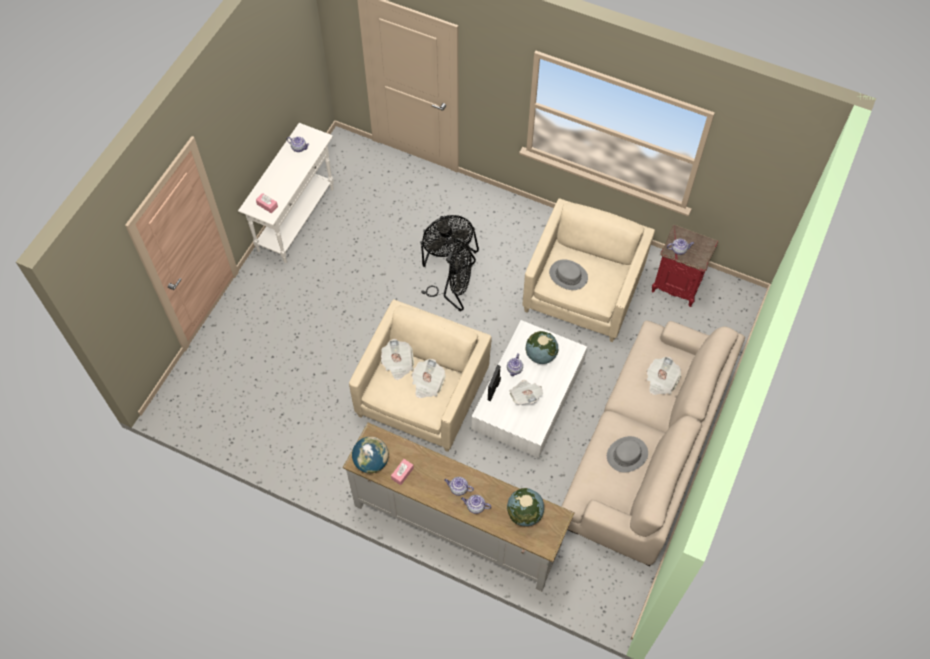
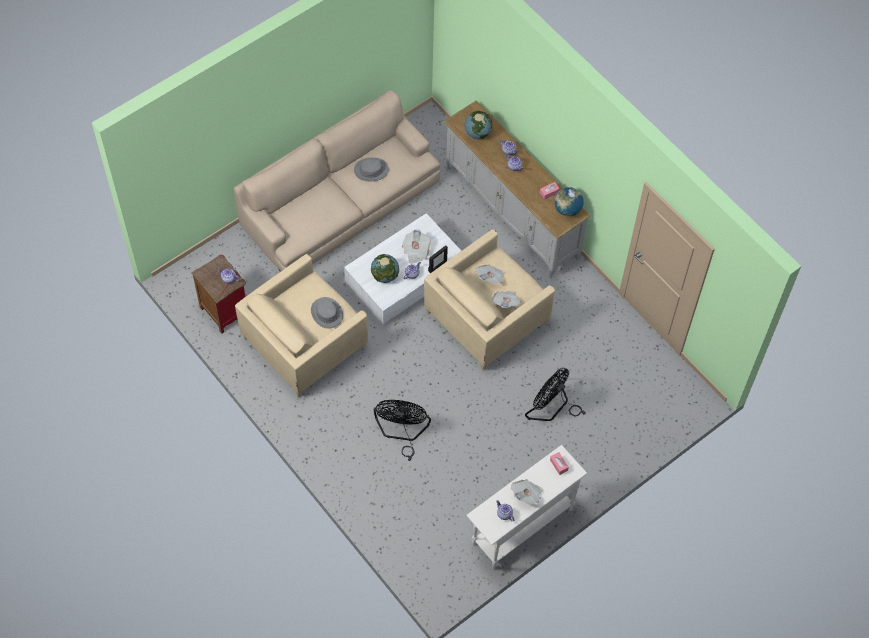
camera: 155 degrees left, 0 degrees up
(454, 287) = (412, 394): black fan -> black fan (554, 405)
(660, 381) = (310, 207): newspaper -> newspaper (527, 495)

